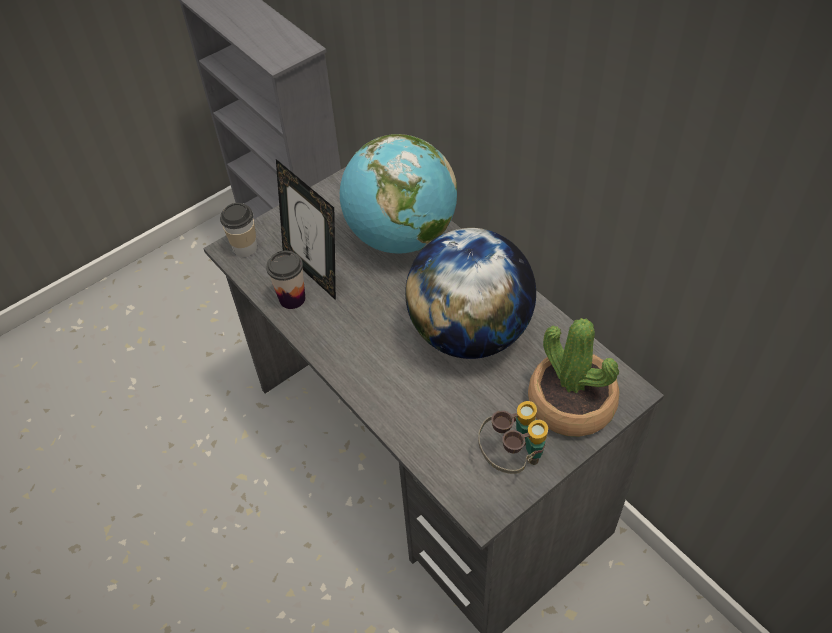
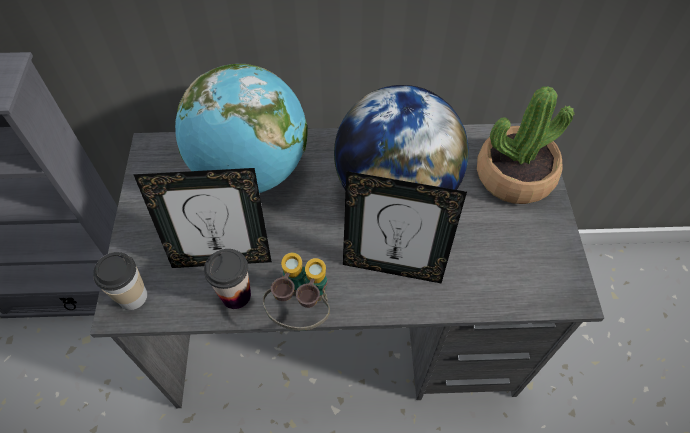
camera: 55 degrees left, 5 degrees up
(397, 373) = (393, 266): none -> picture frame
(512, 457) = (536, 243): binoculars -> binoculars (302, 309)

